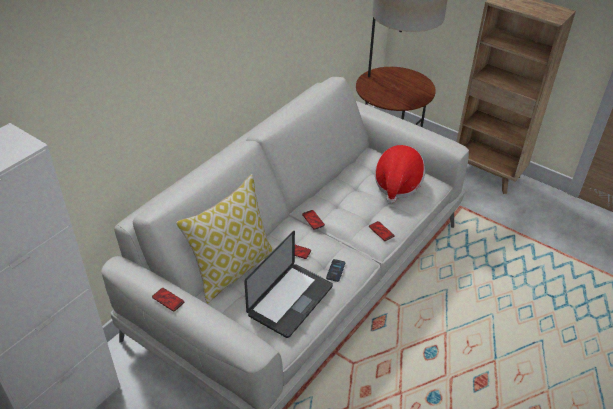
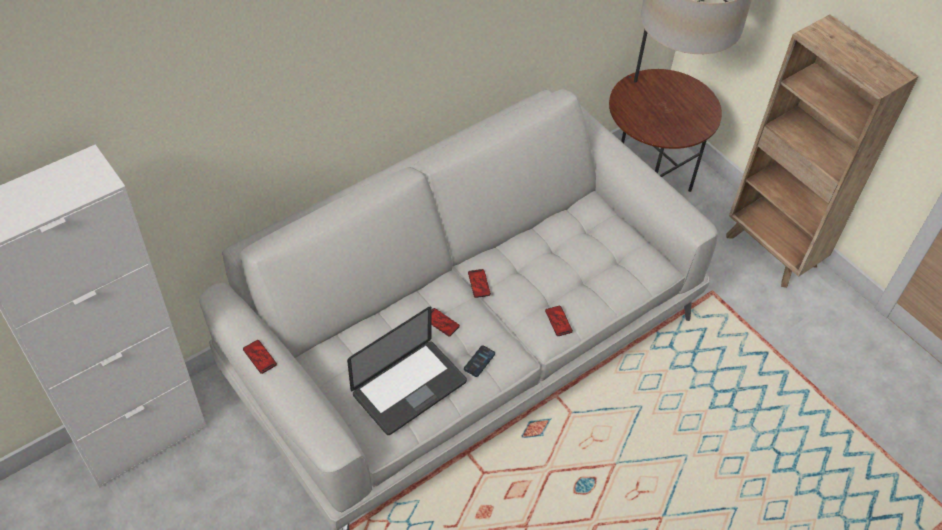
camera: 15 degrees right, 10 degrees up
(232, 269) = (356, 327): pillow -> none
(397, 184) = (608, 258): hat -> none

